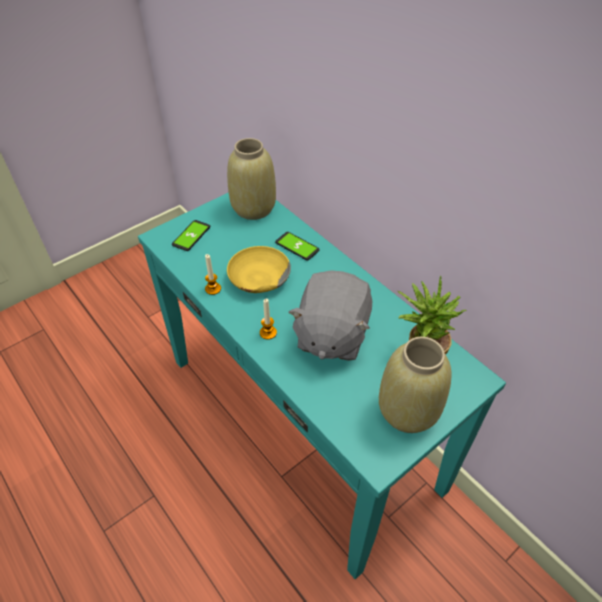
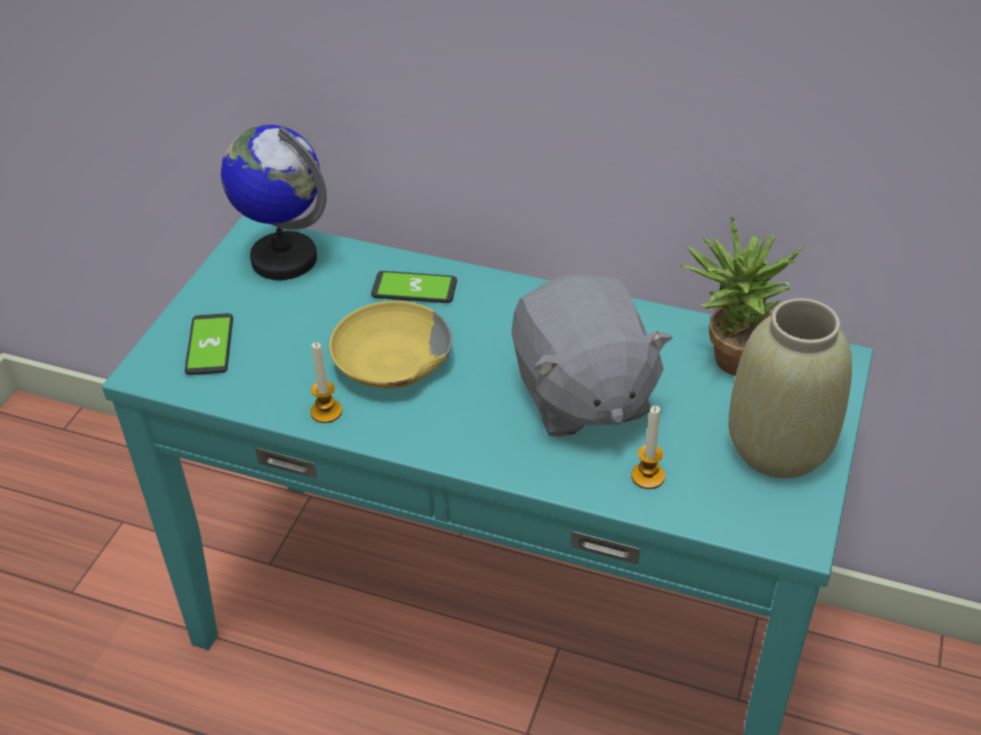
camera: 30 degrees left, 5 degrees down
(253, 208) = (284, 258): beige vase -> globe
(268, 332) = (479, 436): candle -> candle (648, 476)

